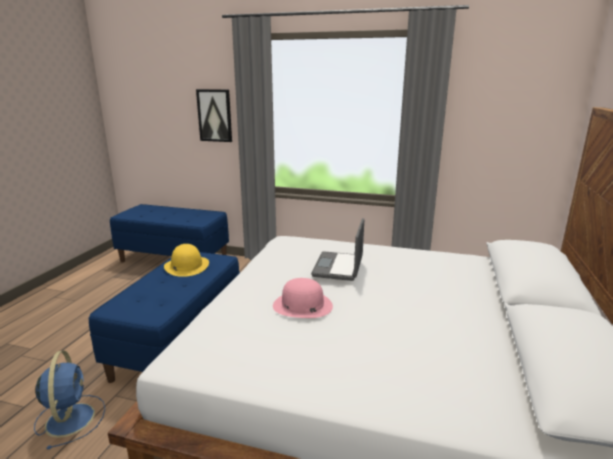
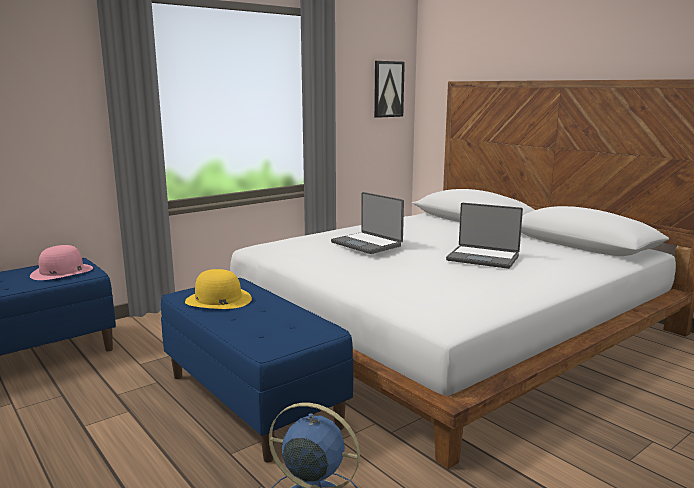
camera: 55 degrees left, 5 degrees down
(215, 115) = (54, 108): picture -> picture (388, 89)
(302, 305) = (412, 269): pink hat -> pink hat (61, 272)
(382, 328) = (483, 258): none -> laptop

